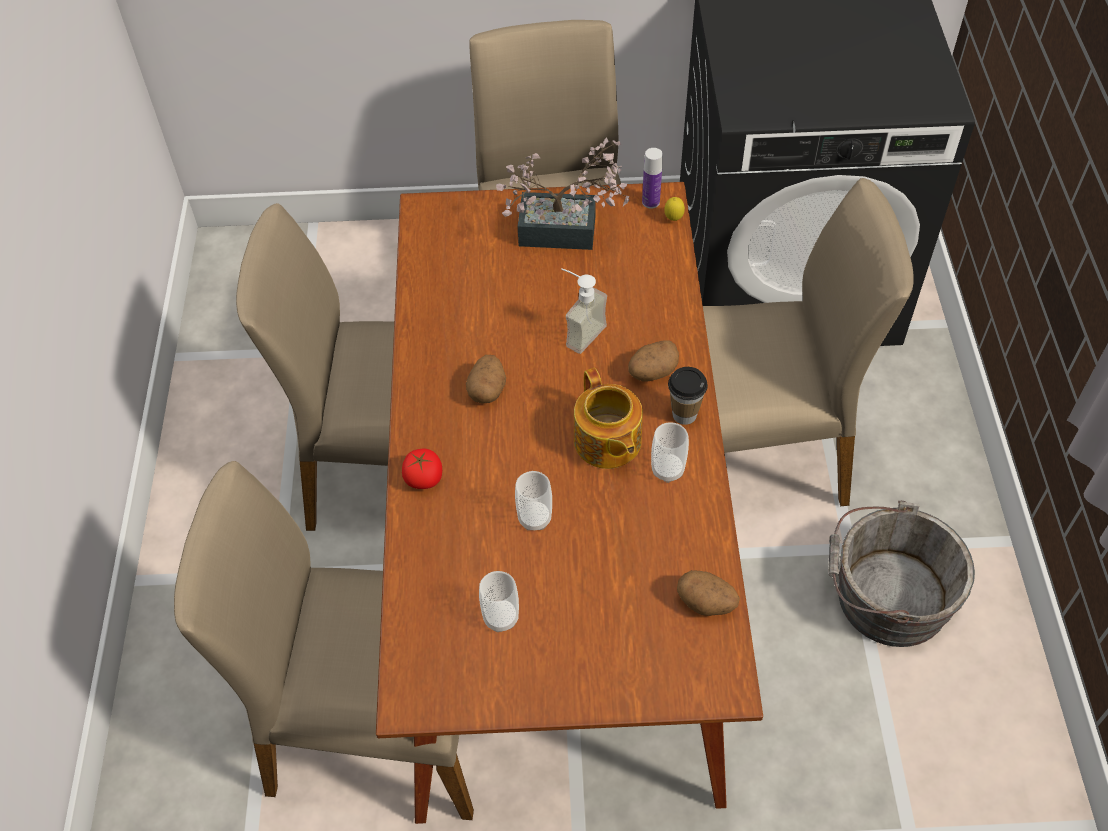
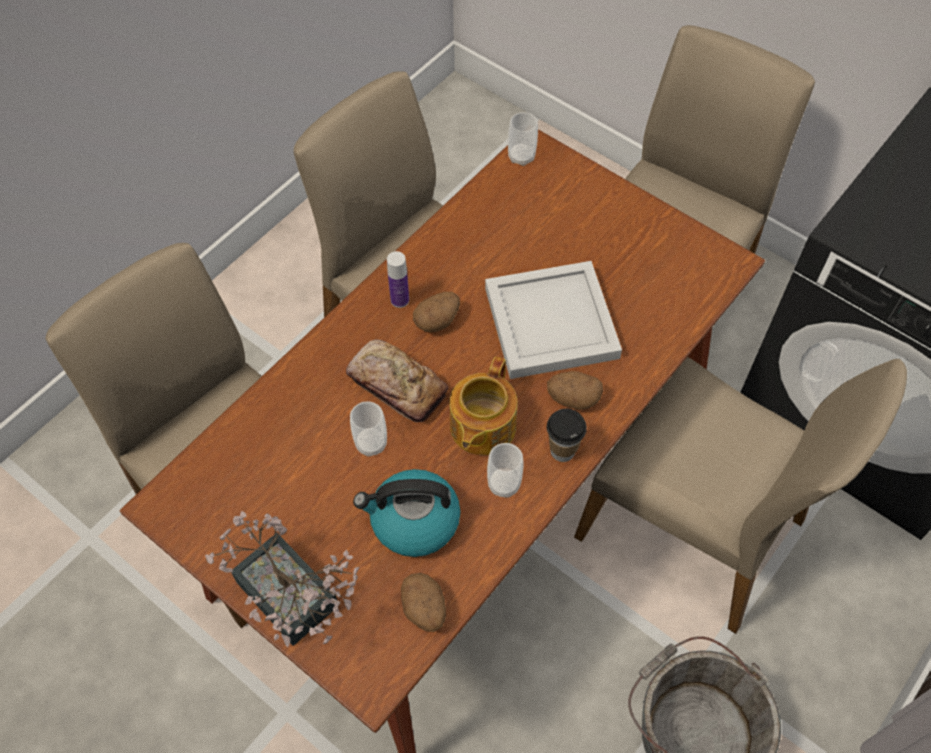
camera: 40 degrees right, 5 degrees up
(424, 478) = (328, 354): tomato -> none
(501, 617) = (275, 497): cup -> cup (521, 157)
(508, 461) = (397, 386): none -> bread
(567, 232) = (624, 238): potted plant -> potted plant (294, 604)
(578, 332) = (549, 324): soap dispenser -> white tray
(630, 548) = (413, 521): none -> kettle
(650, 202) = (718, 258): bottle -> bottle (400, 300)
(673, 219) = (722, 286): lemon -> none

